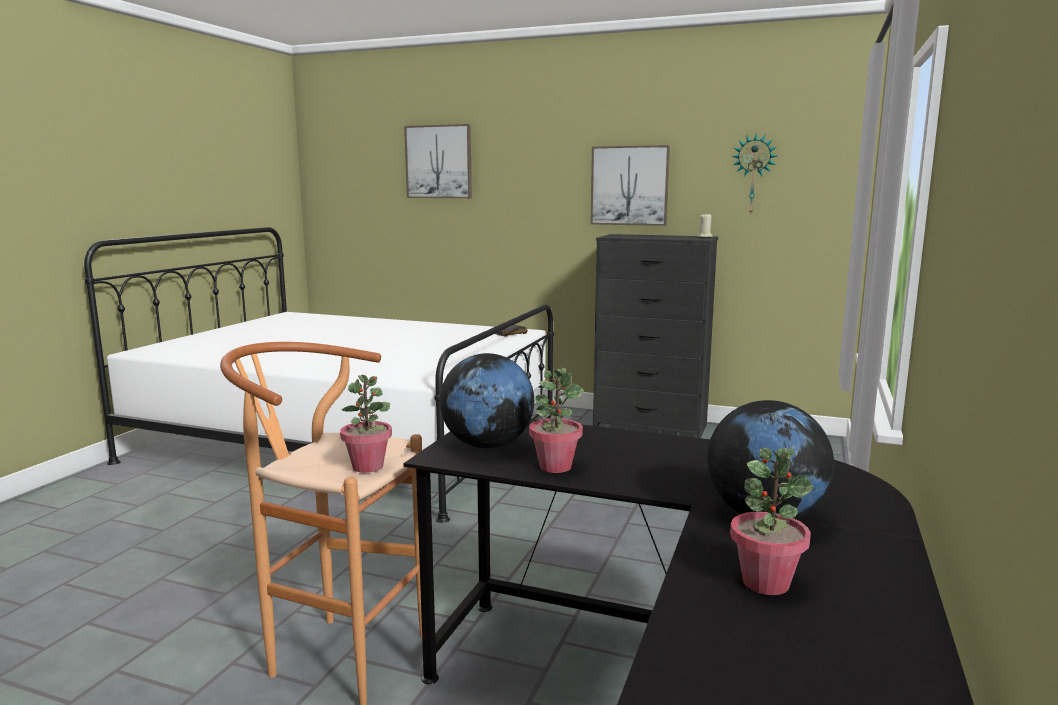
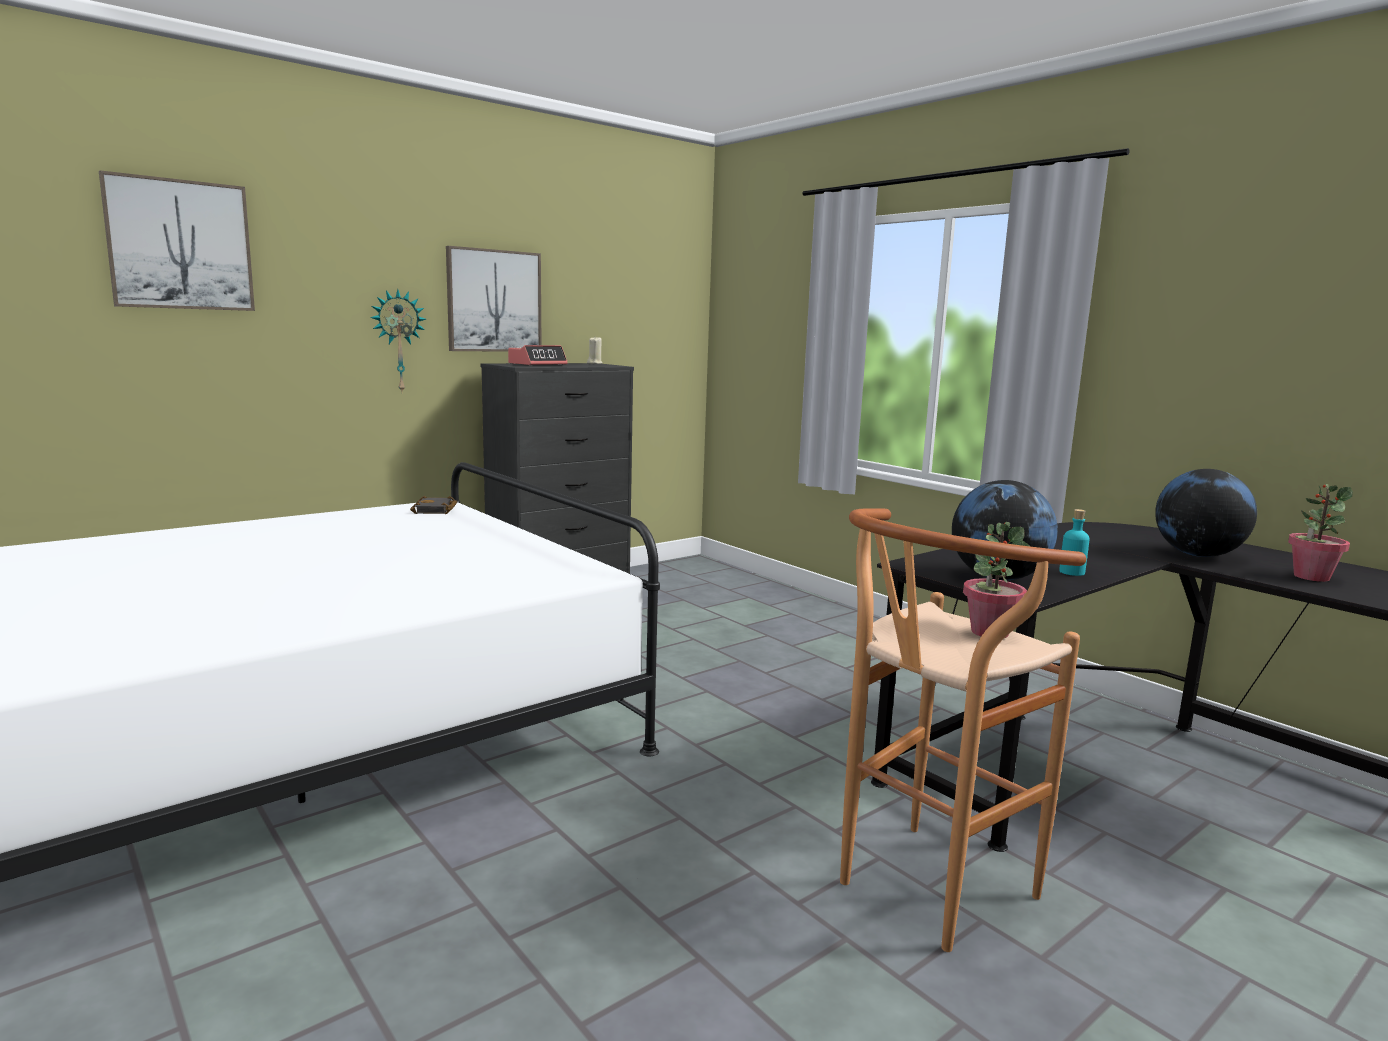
camera: 60 degrees left, 0 degrees up
(555, 466) = (1071, 572): potted plant -> turquoise bottle
(642, 236) = (538, 364): none -> alarm clock
(753, 174) = (619, 294): wall clock -> wall clock (398, 341)

